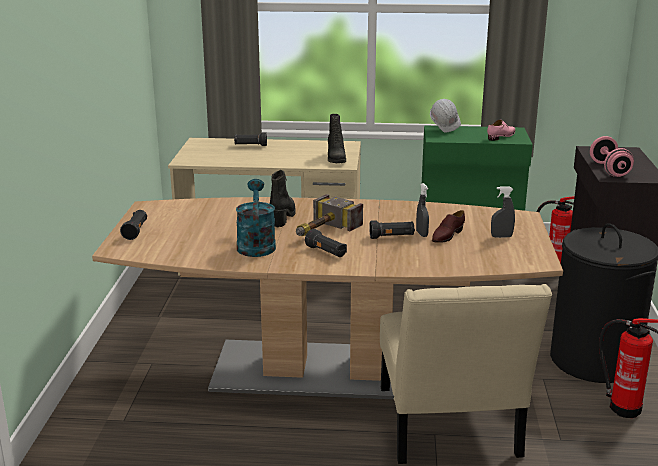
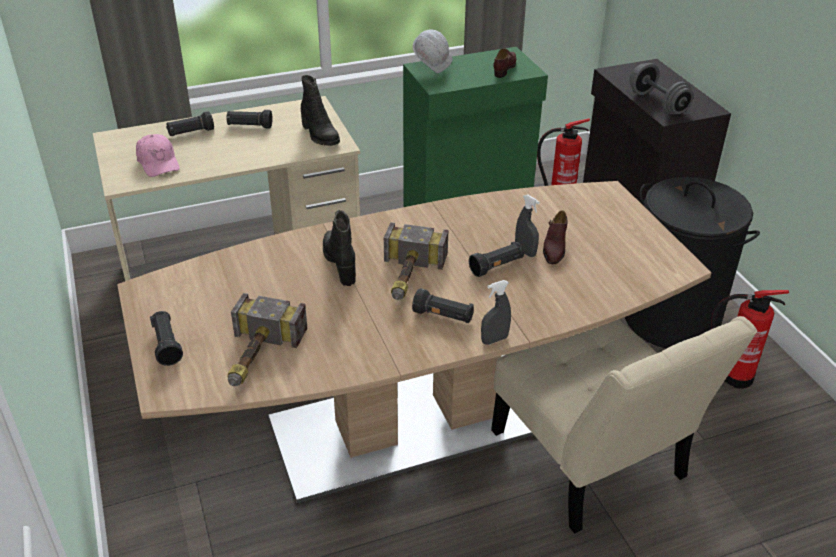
camera: 25 degrees left, 15 degrees up
(183, 247) = (256, 358): none -> hammer
(216, 156) = (158, 162): none -> pink cap
(256, 244) = (347, 326): turquoise watering can -> none
(292, 148) = (249, 126): none -> black flashlight
(501, 136) = (505, 67): pink shoe -> brown shoe
(501, 236) = (611, 233): grey spray bottle -> grey spray bottle (494, 340)
(609, 169) = (658, 103): pink dumbbell -> grey dumbbell

